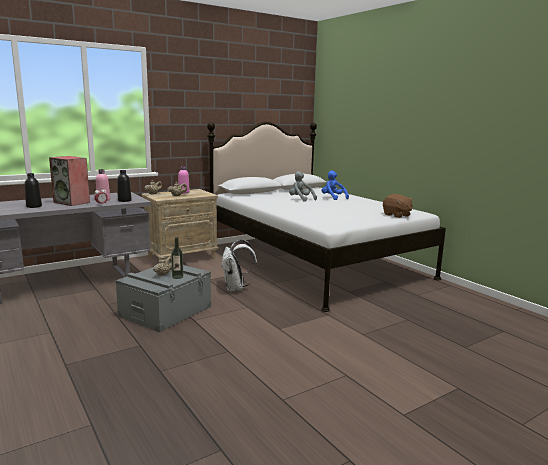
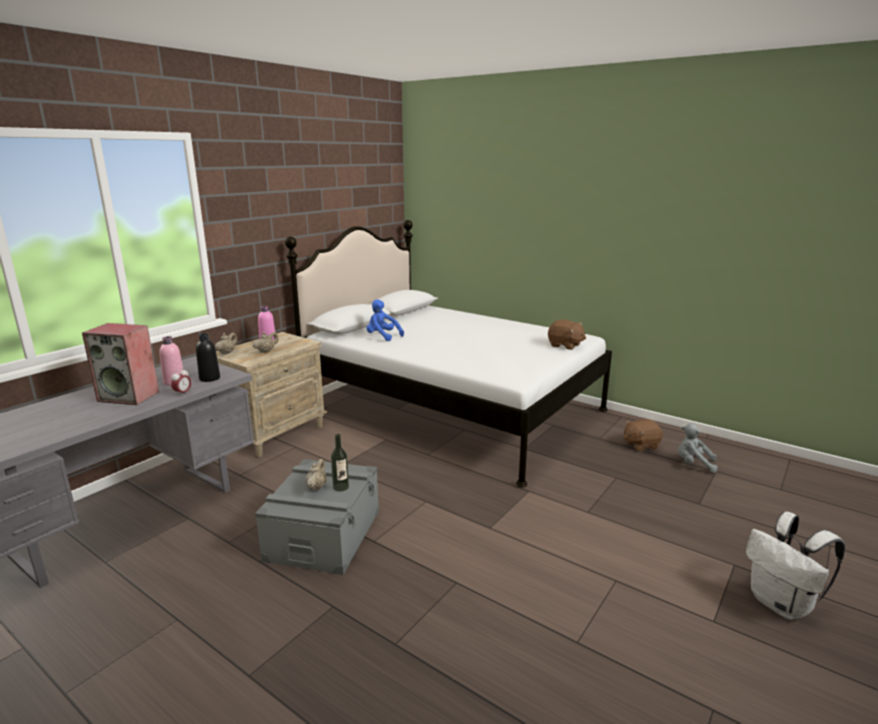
camera: 20 degrees left, 5 degrees up
(34, 206) = (73, 417): black bottle -> none
(236, 288) = (388, 473): white backpack -> white backpack (782, 604)
(300, 199) = (429, 333): grey plush toy -> grey plush toy (693, 464)
(333, 198) = (464, 324): blue plush toy -> blue plush toy (382, 336)
(449, 304) = (640, 445): none -> brown plush toy

